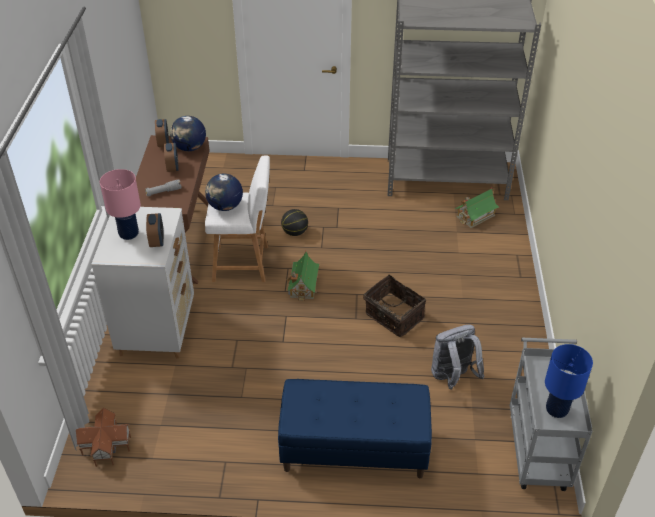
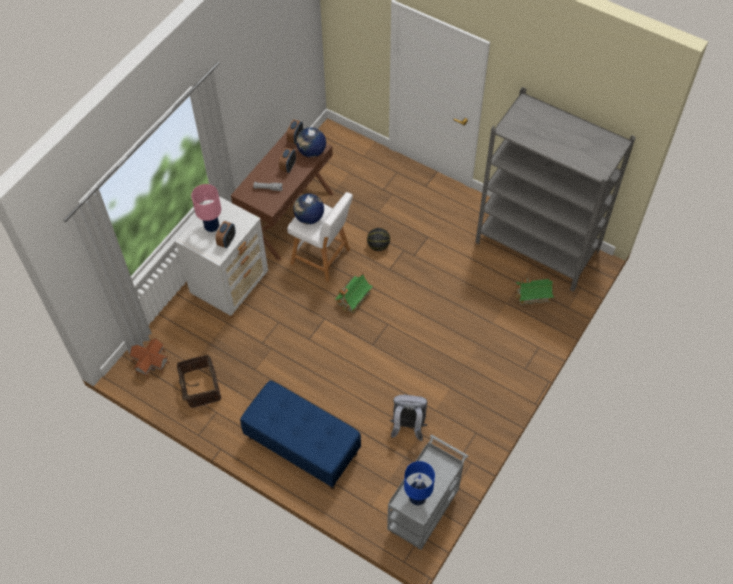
camera: 30 degrees right, 15 degrees up
(393, 317) = (400, 356): basket -> basket (200, 387)

